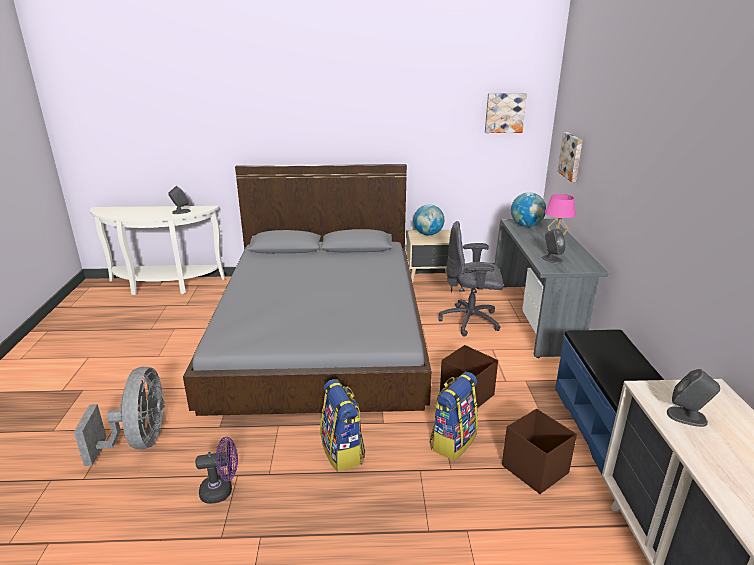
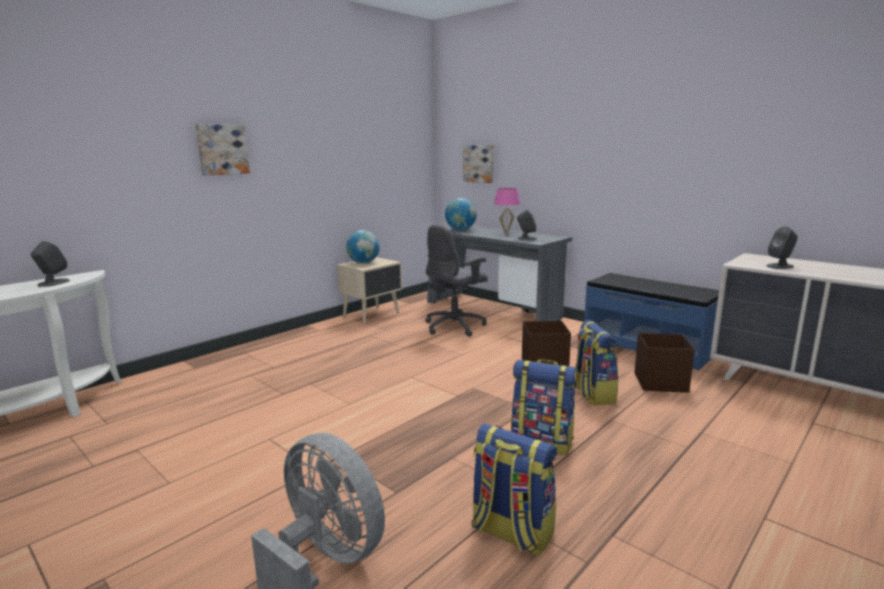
camera: 45 degrees left, 10 degrees down
(222, 490) = (511, 532): purple fan -> backpack
(320, 330) = (340, 377): grey bed -> none
(504, 112) = (402, 135): picture -> picture (222, 149)

